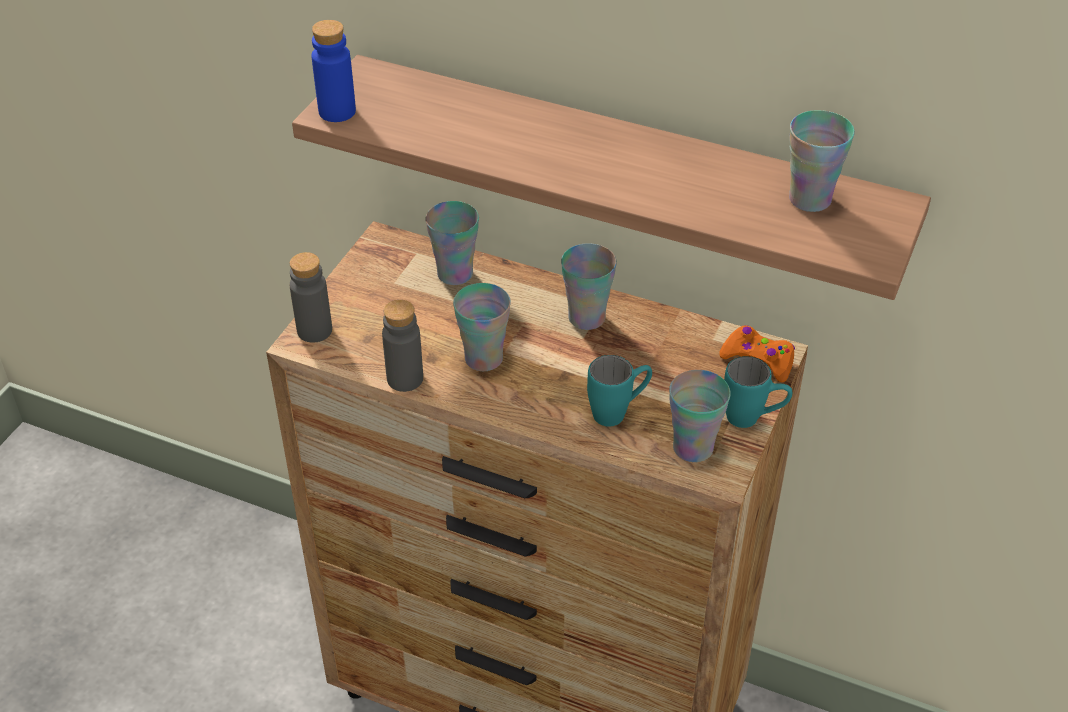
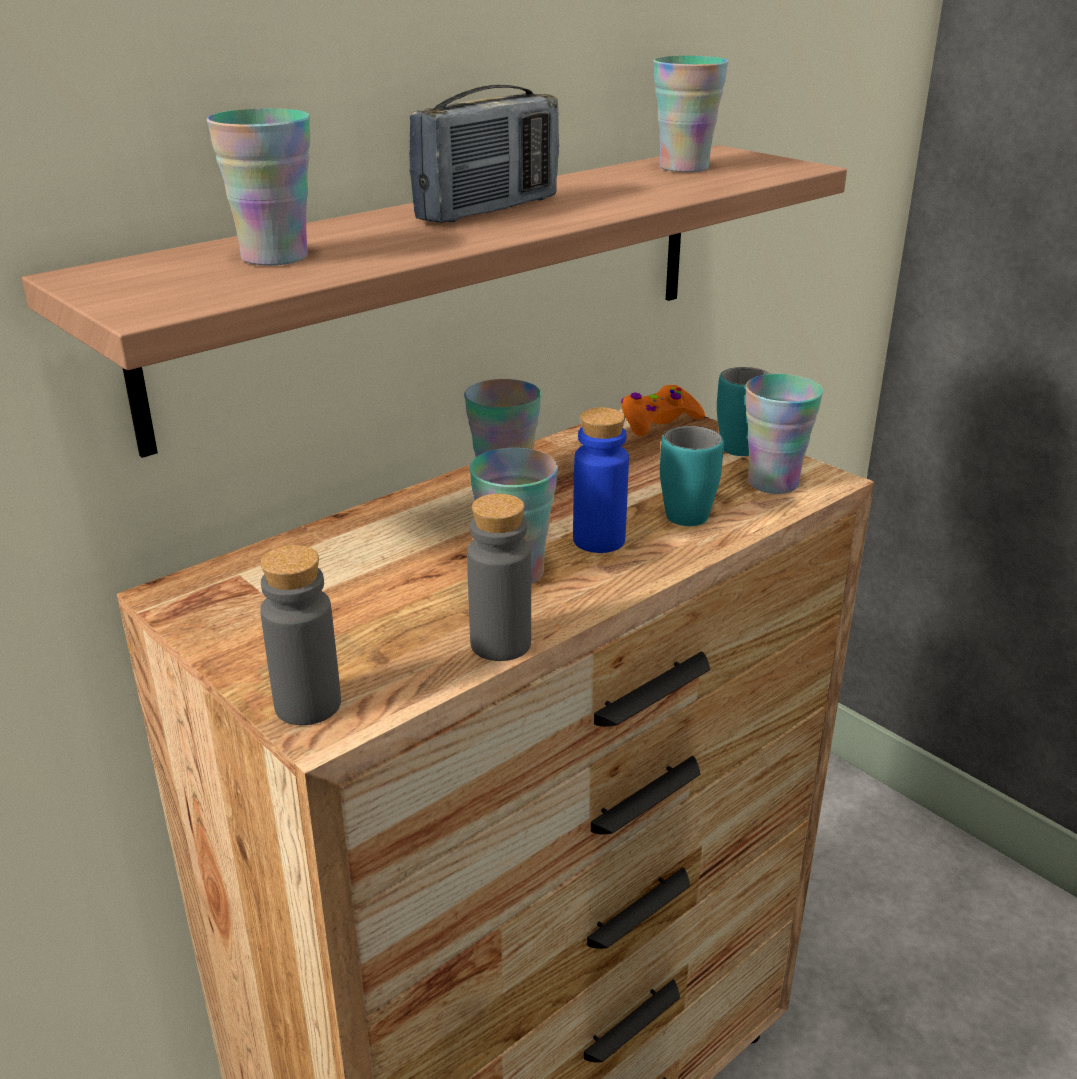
camera: 65 degrees left, 15 degrees down
(337, 111) = (155, 303): blue bottle -> blue bottle (599, 540)
(455, 274) = (321, 554): cup -> cup (274, 257)
(599, 150) = (488, 210): none -> radio

